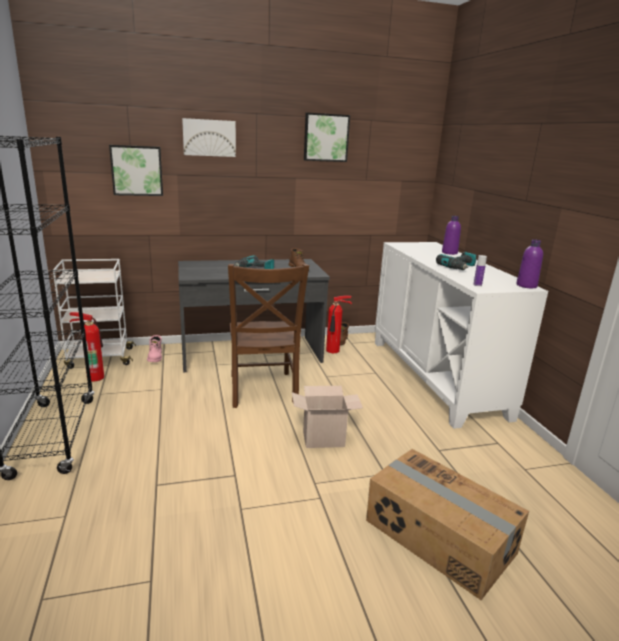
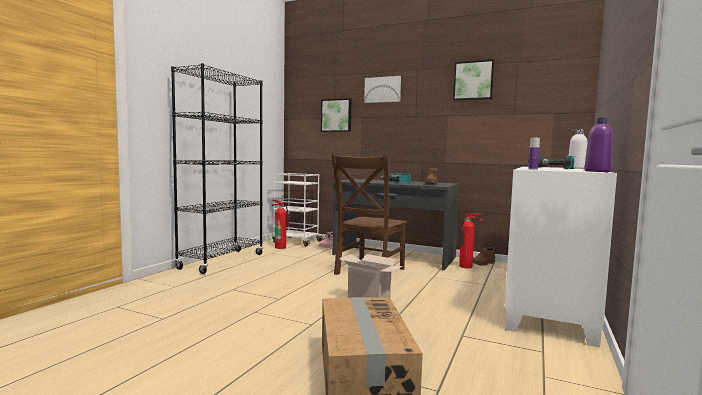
camera: 40 degrees right, 15 degrees down
(449, 253) = (576, 168): purple bottle -> white bottle

